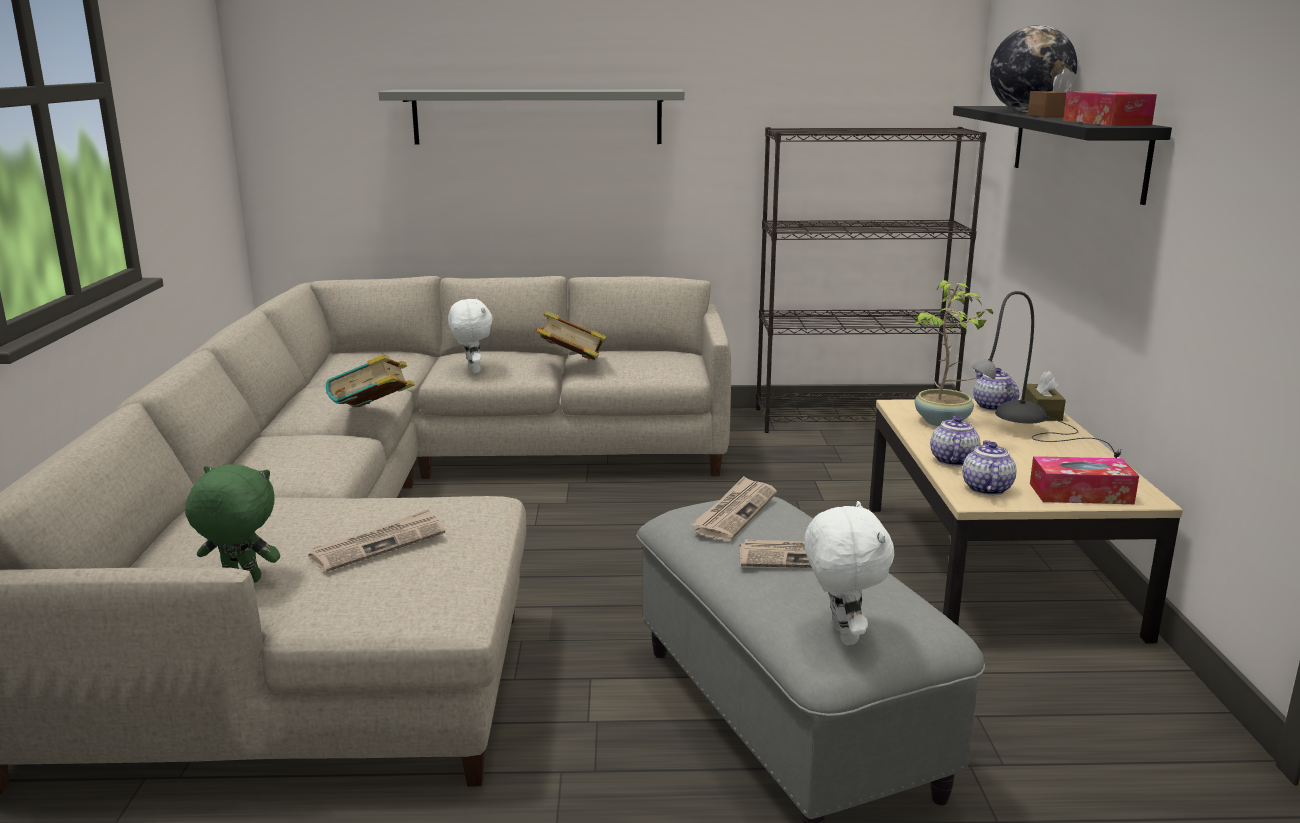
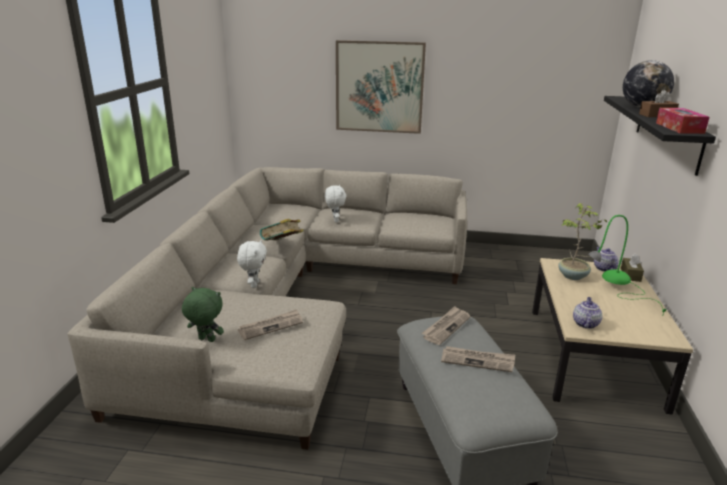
camera: 10 degrees right, 5 degrees up
(537, 117) = (379, 87): grey shelf -> picture
(570, 365) = (384, 221): book -> none
(841, 635) = (482, 410): white plush toy -> white plush toy (254, 284)
(854, 419) = (536, 255): black bookcase -> none
(952, 460) = (571, 302): teapot -> none
(1025, 440) = (616, 293): grey table lamp -> green table lamp
(1080, 493) = (637, 332): tissue box -> none

